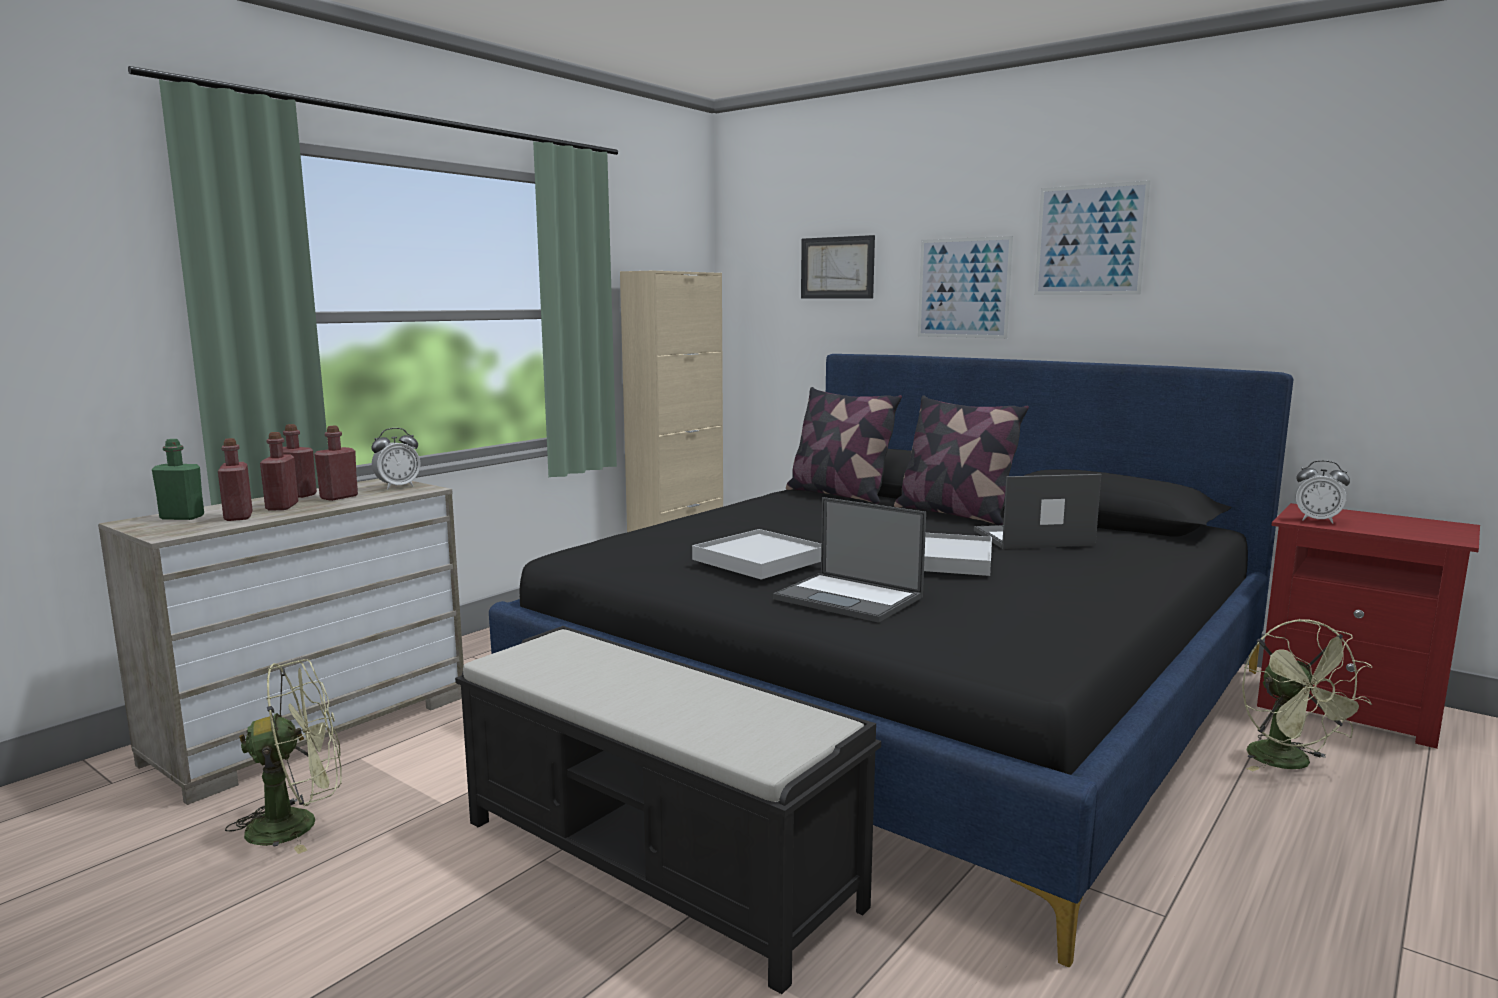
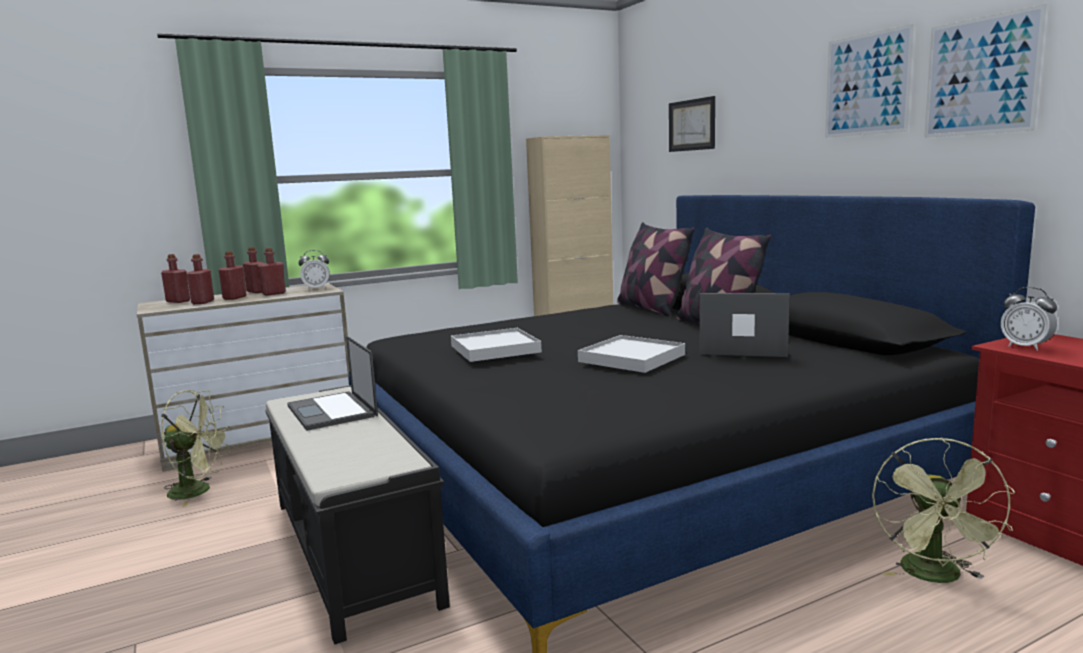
camera: 25 degrees right, 0 degrees up
(182, 517) = (178, 301): green bottle -> red bottle
(850, 598) = (512, 379): laptop -> laptop (332, 411)
(963, 288) = (775, 135): picture -> picture (981, 76)

